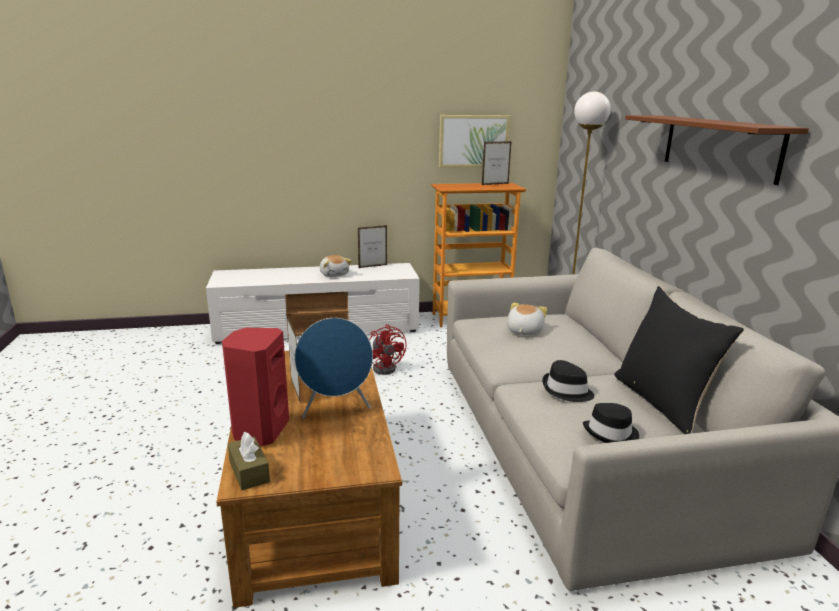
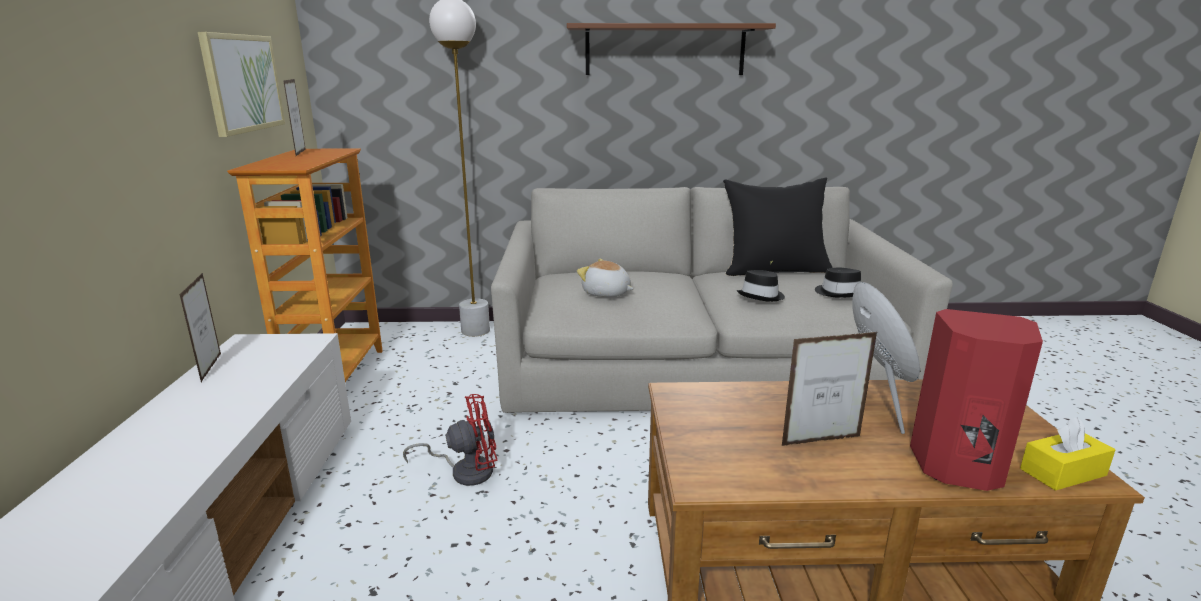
camera: 80 degrees left, 0 degrees up
(249, 472) = (1062, 472): brown tissue box -> yellow tissue box
(334, 274) = (211, 411): plush toy -> none

